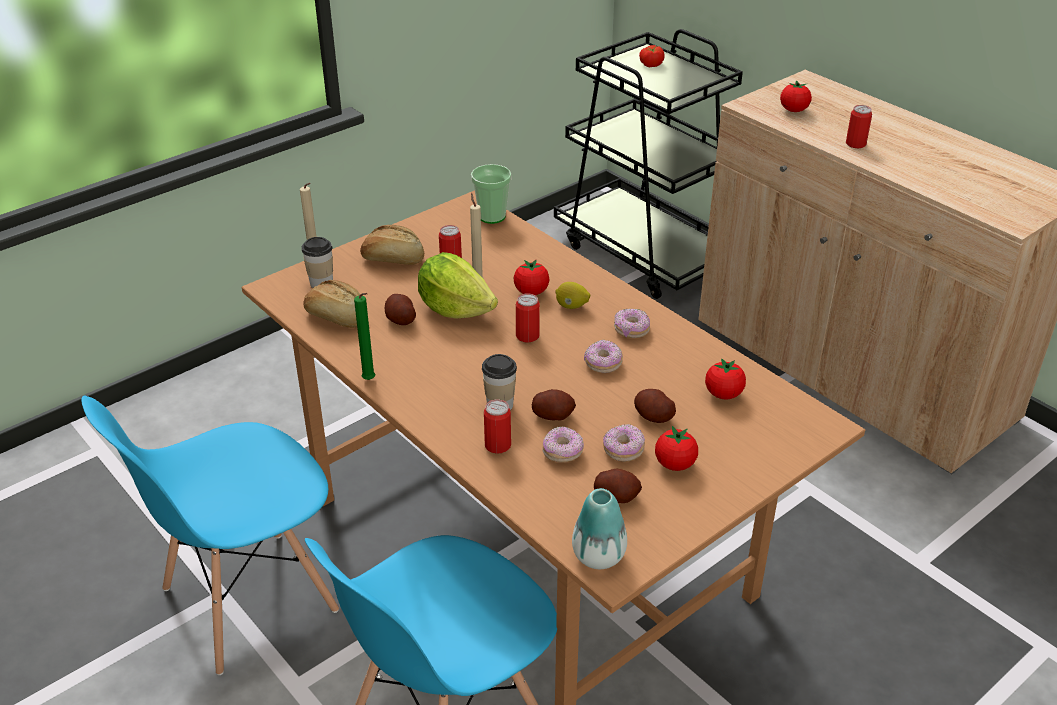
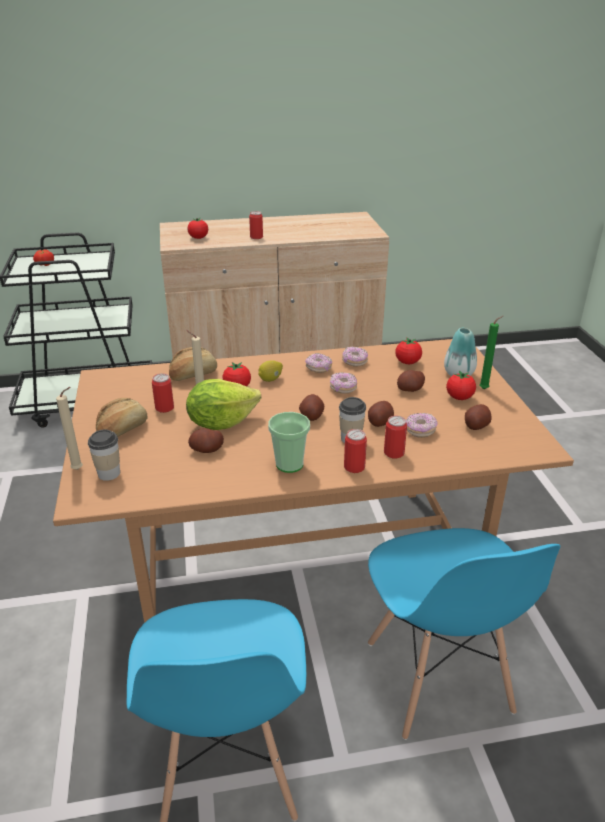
camera: 60 degrees left, 5 degrees down
(336, 317) = (166, 479): bread -> bread (193, 374)
(370, 381) = (269, 486): green candle -> green candle (485, 389)
(492, 216) = (126, 374): cup -> cup (289, 464)
(521, 362) = (311, 416): none -> potato
(527, 336) = (285, 405): can -> can (354, 467)
(598, 556) = (527, 449): vase -> vase (458, 374)
(623, 450) = (434, 409): donut -> donut (354, 362)

